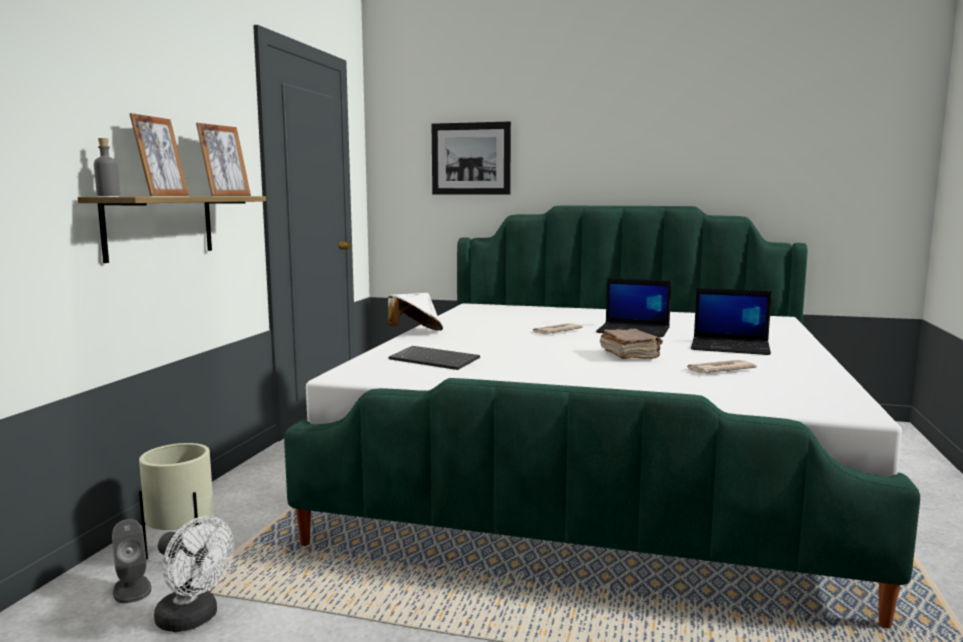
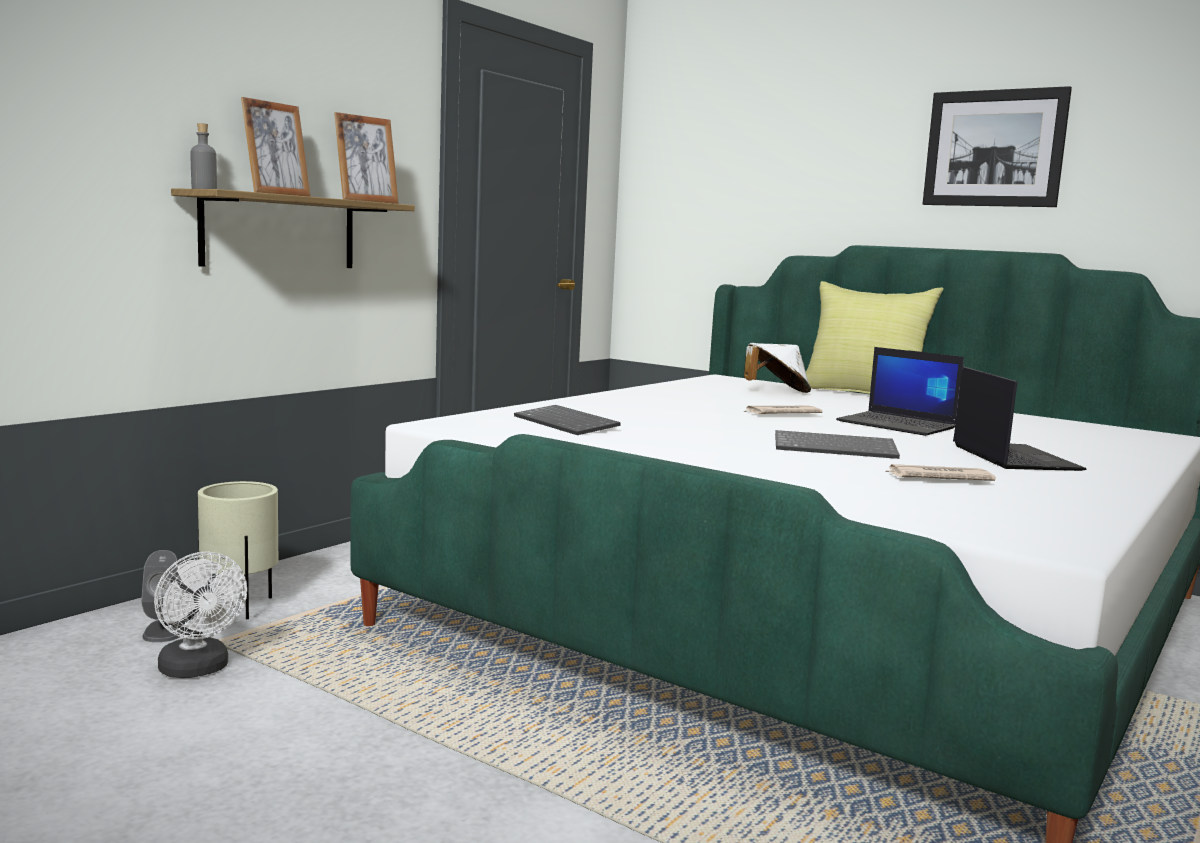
camera: 20 degrees right, 0 degrees up
(415, 332) = (594, 395): white hat -> white hat (776, 392)
(471, 158) = (748, 176): picture -> picture (994, 148)
(577, 308) = (864, 393): none -> yellow pillow
(629, 355) = (836, 448): brown book -> keyboard
(731, 347) = (1012, 457): laptop -> laptop turned 135 degrees counterclockwise

